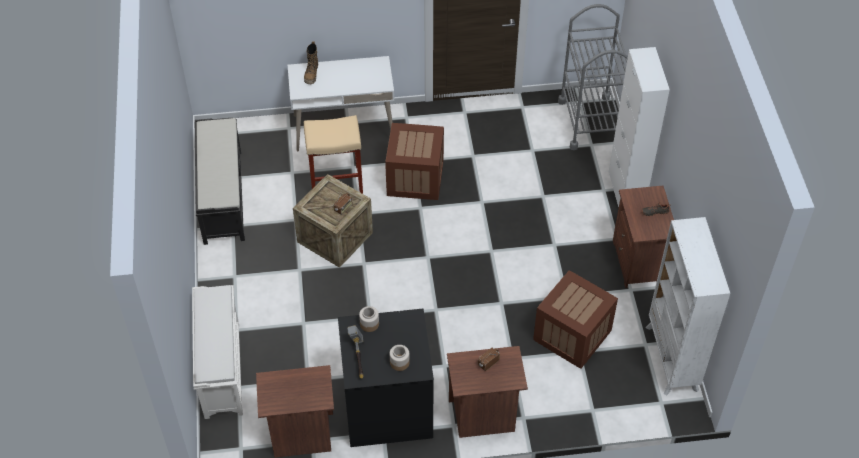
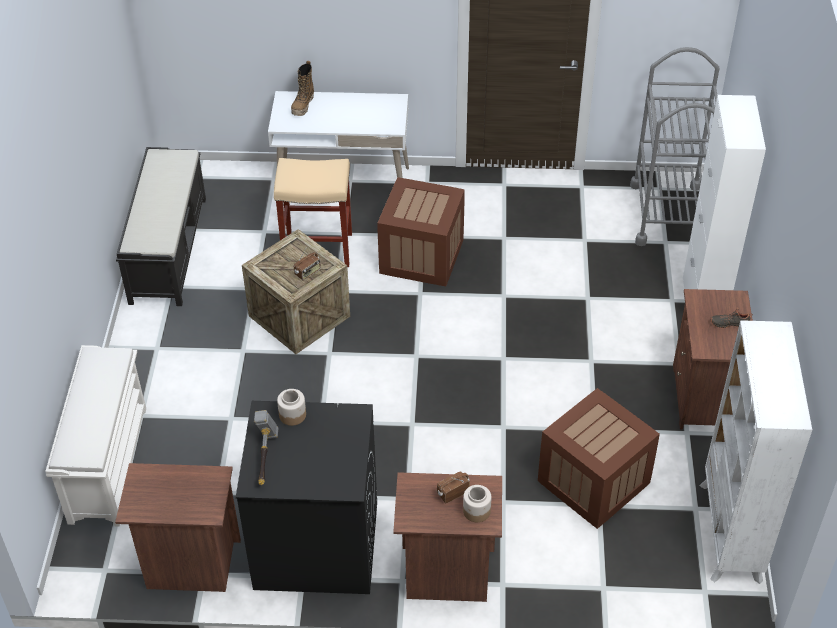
camera: 10 degrees right, 5 degrees down
(399, 363) = (321, 472): jar -> jar (476, 511)

